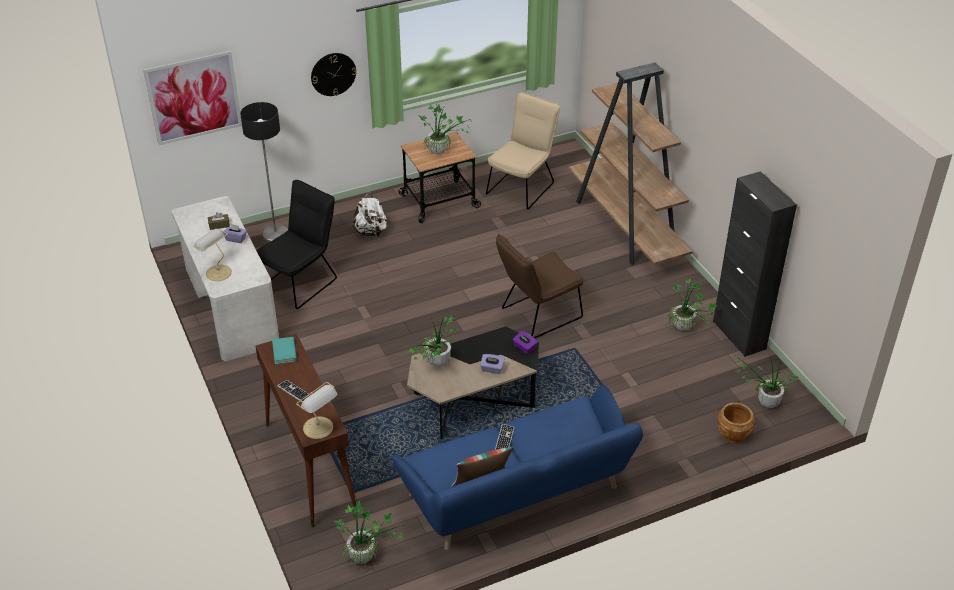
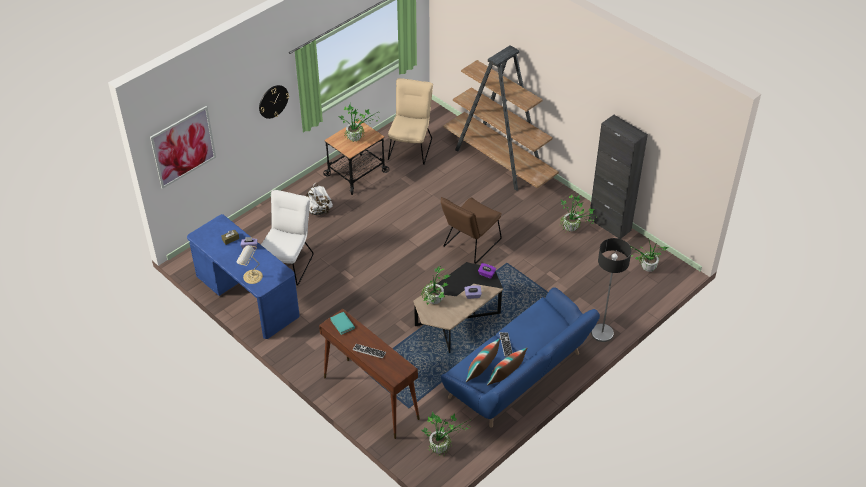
camera: 20 degrees left, 5 degrees up
(230, 307) = (246, 297): white desk -> blue desk
(275, 234) = (247, 230): floor lamp -> floor lamp (602, 333)
(301, 281) = (288, 263): black chair -> white chair
(319, 428) = (397, 371): table lamp -> none
(453, 468) = (482, 371): none -> pillow
(733, 434) = (635, 296): brown planter -> none

